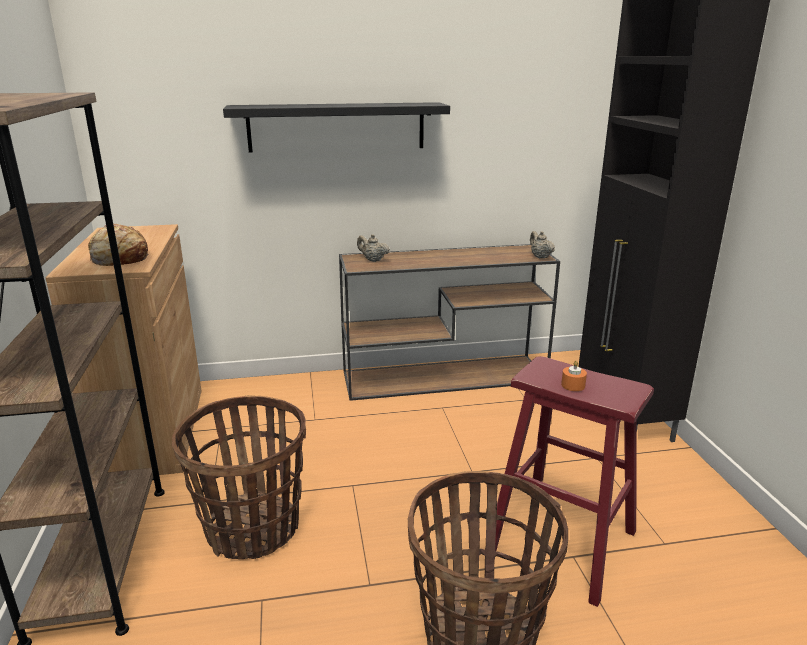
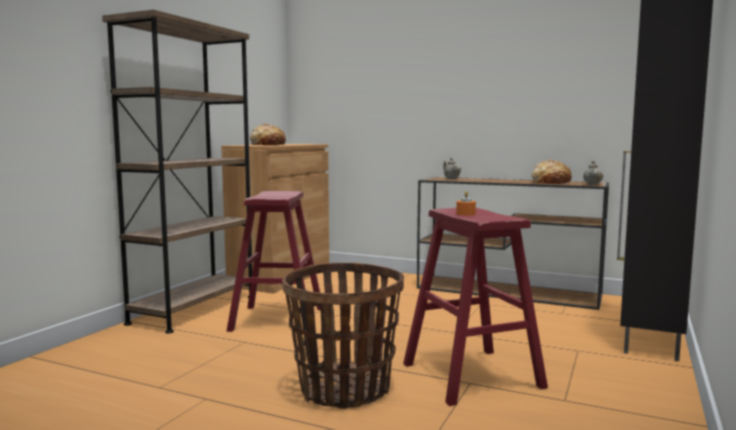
camera: 35 degrees right, 15 degrees down
(252, 529) = (278, 319): basket -> red stool
(336, 127) = (440, 81): black shelf -> none
(493, 255) = (551, 182): none -> bread

